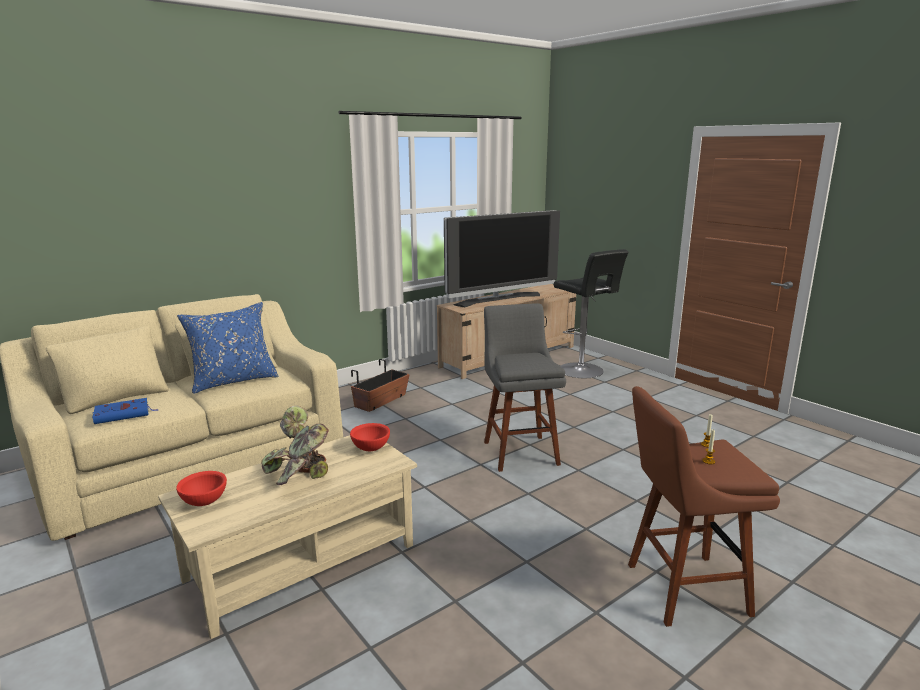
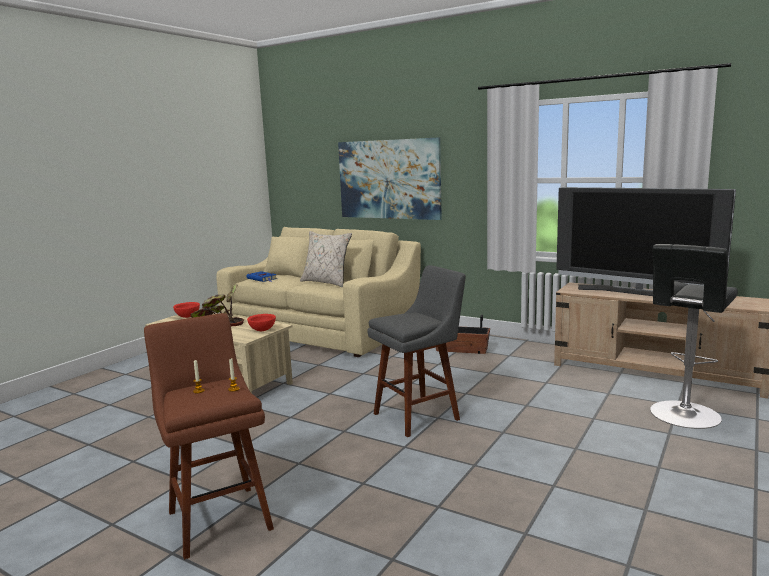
camera: 70 degrees right, 5 degrees down
(213, 224) = (389, 179): none -> picture
(233, 381) = (326, 282): blue pillow -> beige pillow

